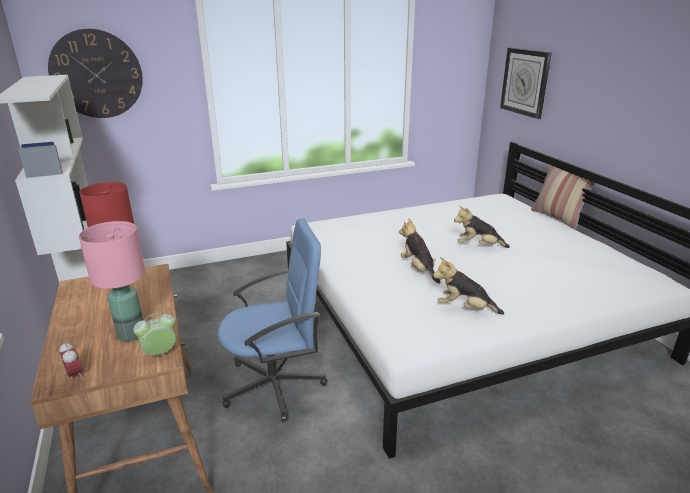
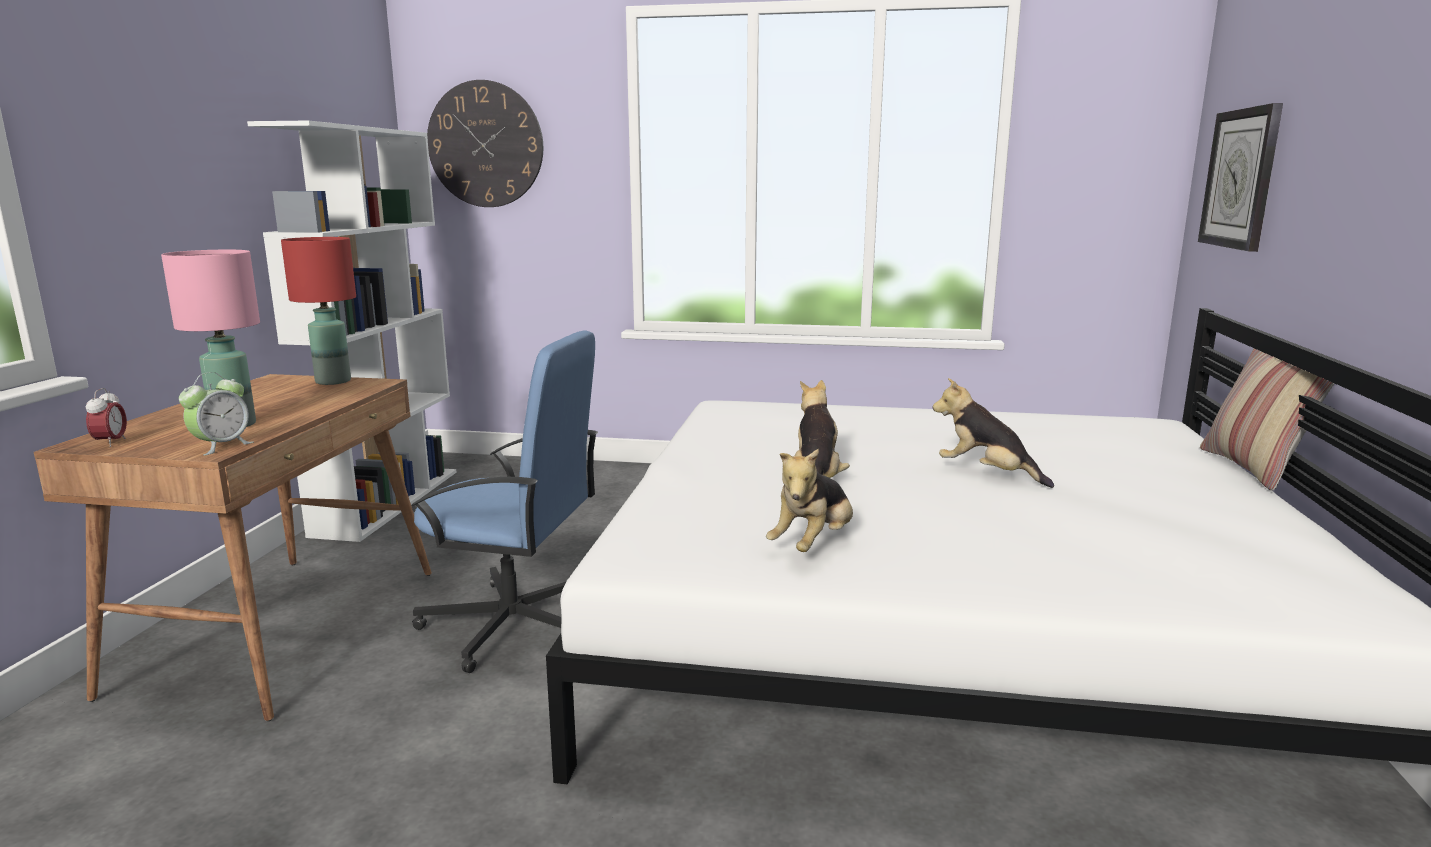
camera: 30 degrees right, 10 degrees down
(160, 353) = (221, 446): alarm clock -> alarm clock turned 120 degrees clockwise
(464, 308) = (813, 544): plush toy -> plush toy turned 105 degrees counterclockwise

